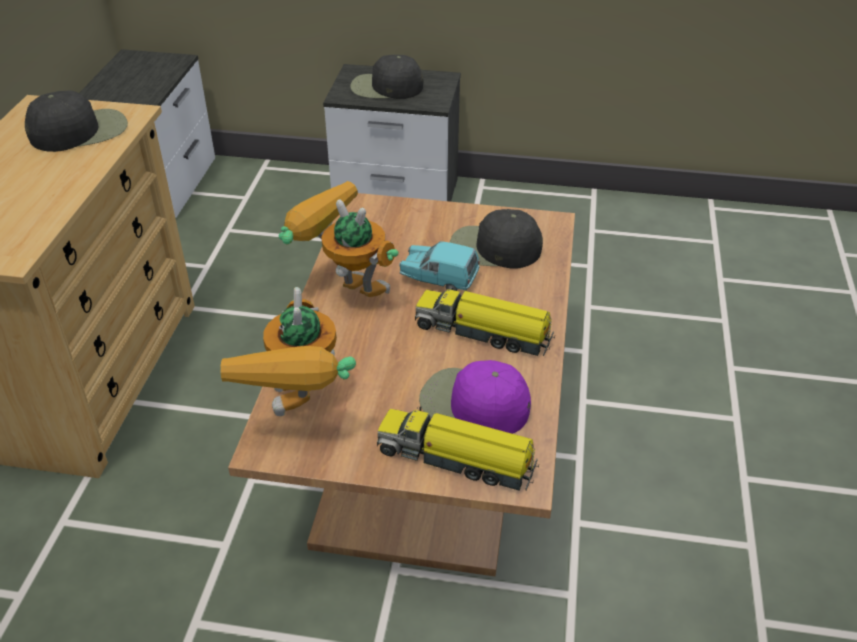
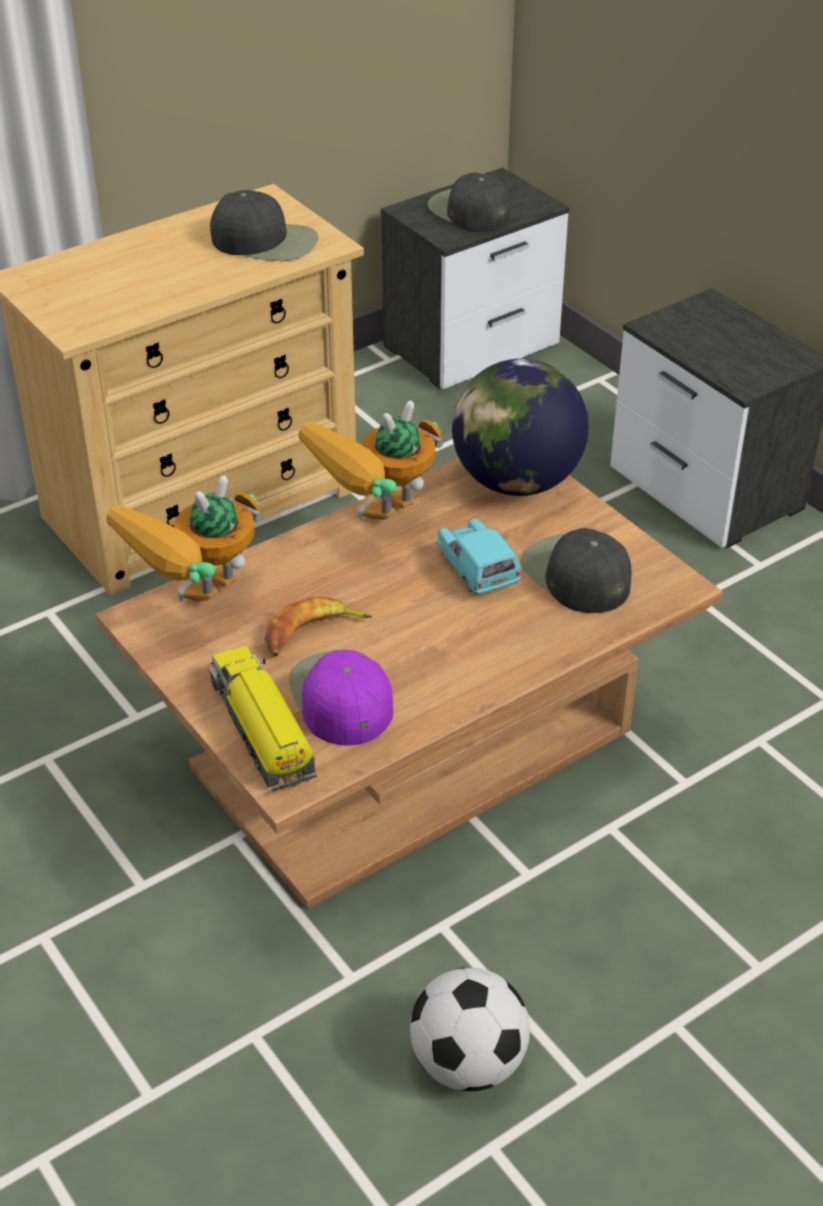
camera: 45 degrees right, 0 degrees up
(344, 290) = (377, 528): toy robot -> toy robot turned 120 degrees counterclockwise
(385, 87) = (717, 339): black cap -> black cap (468, 211)
(386, 217) = (516, 482): none -> globe
(399, 378) = (312, 634): none -> banana
(484, 332) = (443, 645): toy truck -> none
(689, 586) = (467, 1062): none -> football

